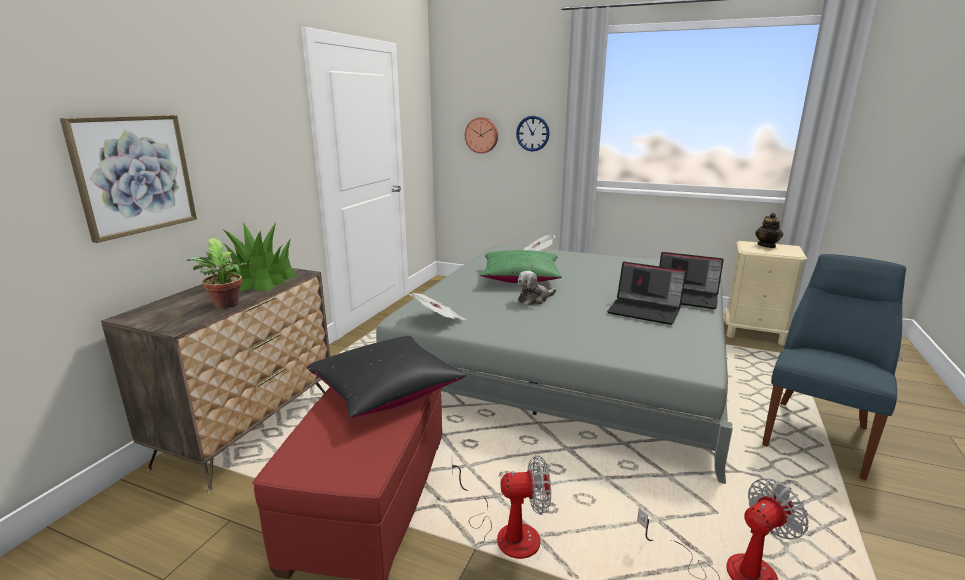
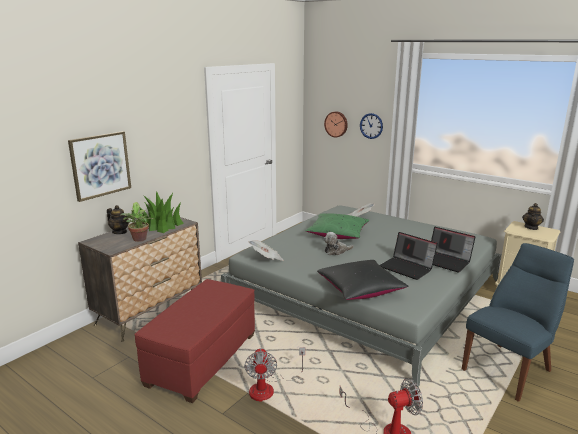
camera: 15 degrees right, 0 degrees up
(183, 297) = (120, 232): none -> teapot
(386, 390) = (217, 298): black pillow -> black pillow (360, 289)
(506, 532) = (269, 388): fan -> fan turned 75 degrees clockwise

